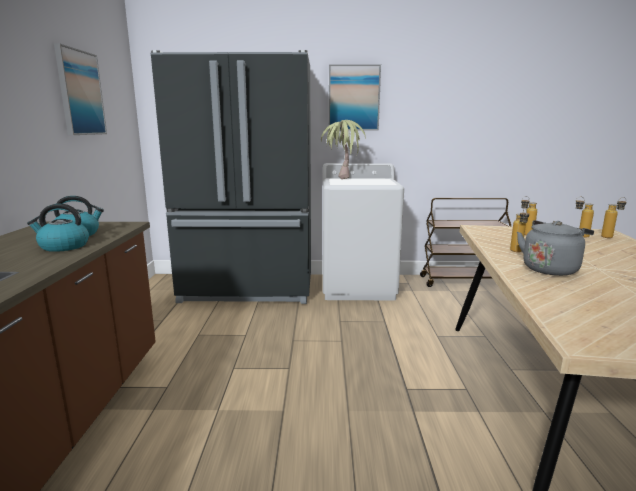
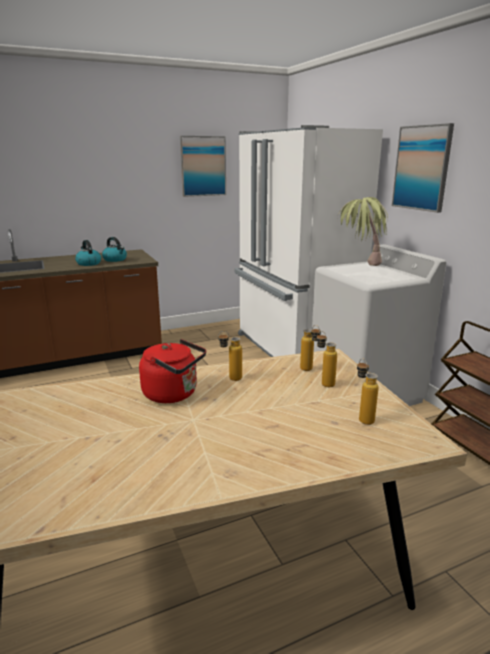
camera: 65 degrees right, 5 degrees up
(248, 289) = (292, 349): black fridge -> white fridge
(550, 269) = (173, 394): grey kettle -> red kettle
(610, 237) = (390, 443): bottle -> bottle (309, 370)

